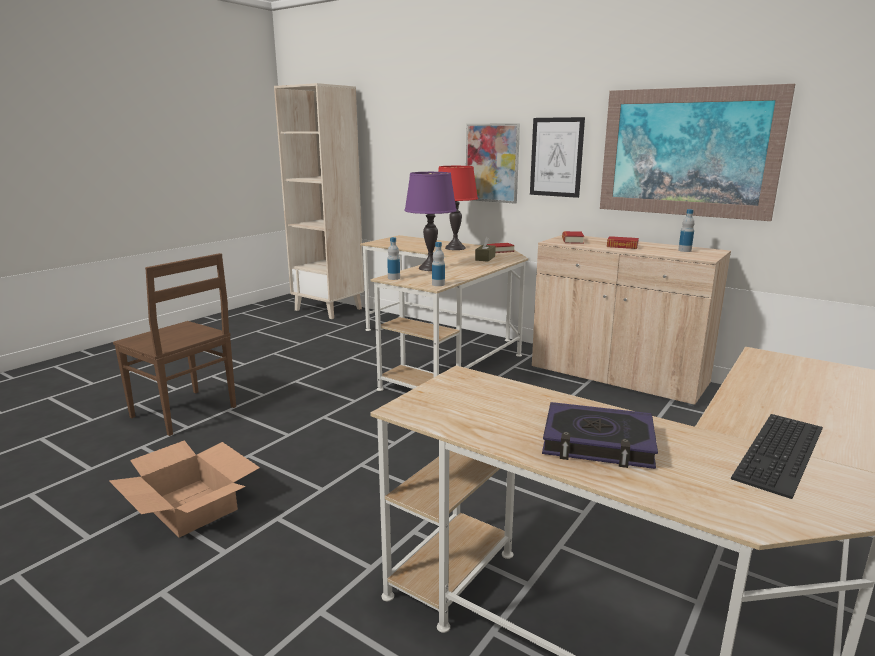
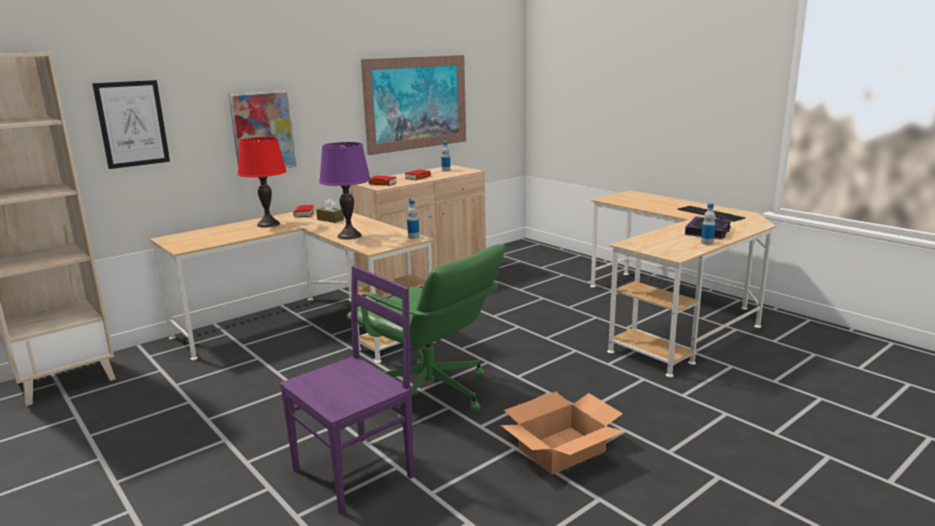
camera: 75 degrees left, 0 degrees up
(185, 413) = (356, 472): brown chair -> purple chair
(315, 422) = (430, 394): none -> green office chair
(394, 278) = (375, 247): bottle -> bottle (707, 243)
(556, 157) = (325, 117): picture -> picture (132, 124)

